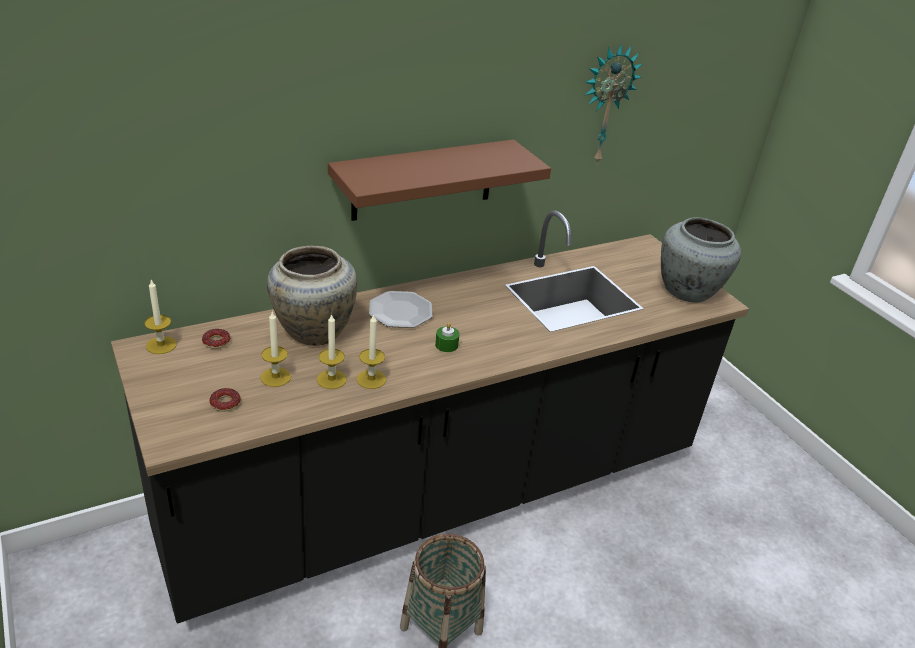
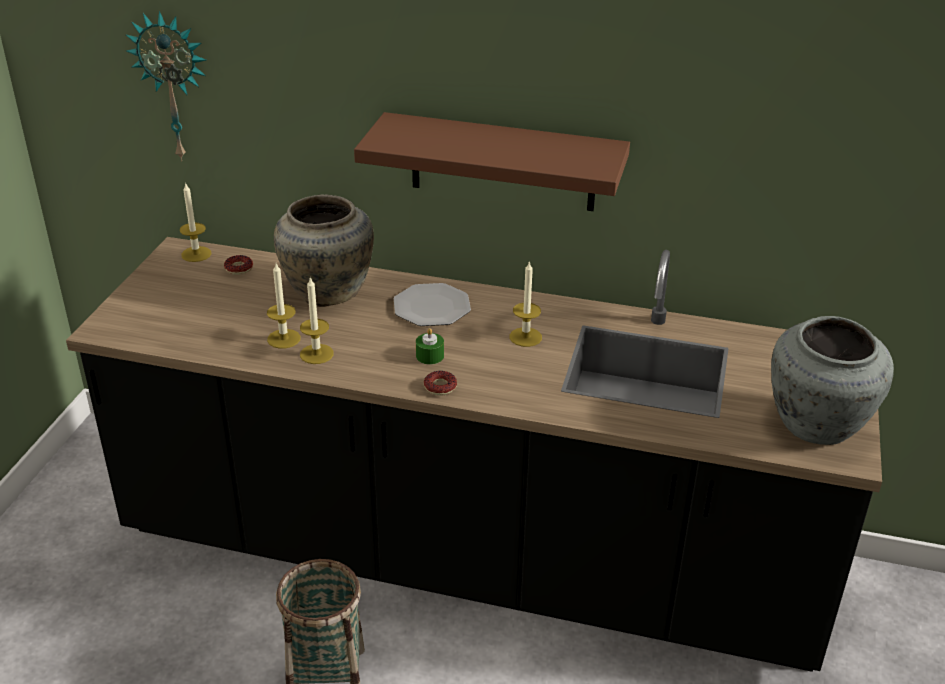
camera: 45 degrees right, 0 degrees up
(225, 403) = (178, 319): donut -> donut (440, 387)
(275, 377) = (243, 316): candle -> candle (525, 337)
(605, 104) = (780, 126): wall clock -> wall clock (174, 86)

